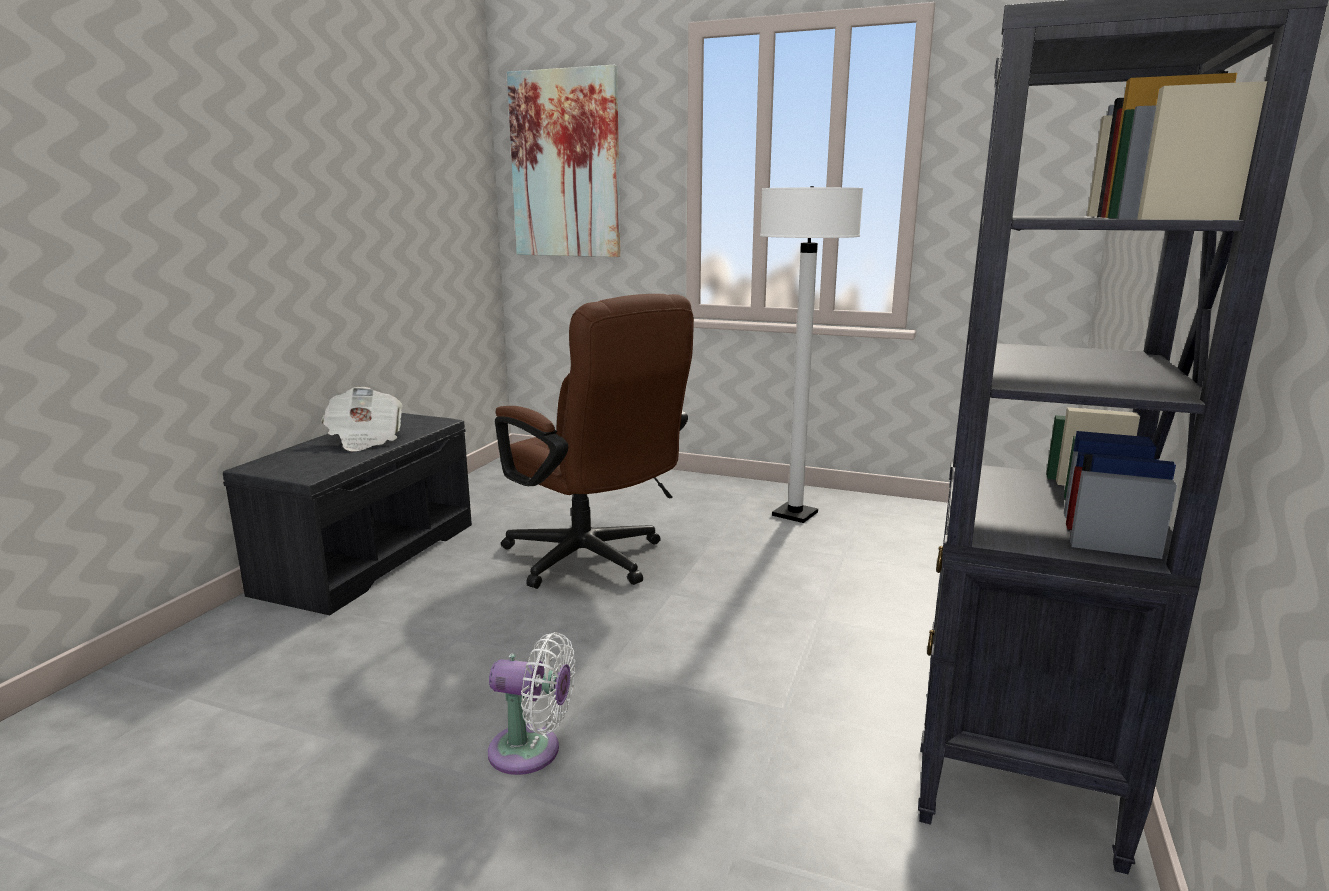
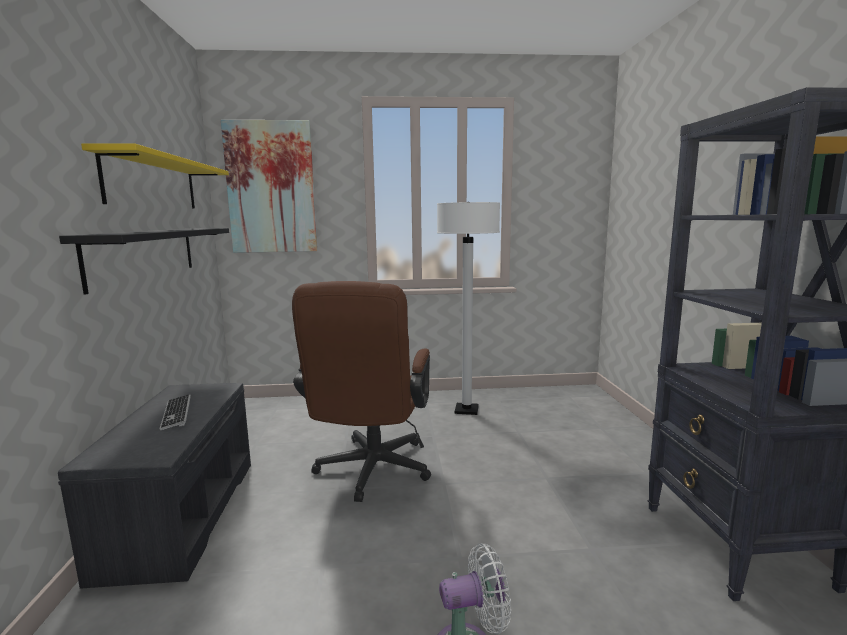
camera: 25 degrees left, 5 degrees down
(365, 439) = (176, 413): newspaper -> keyboard
(368, 252) = (145, 254): none -> black shelf
(388, 164) = (153, 183): none -> yellow shelf
(593, 562) = (370, 473): brown office chair -> brown office chair turned 75 degrees clockwise

